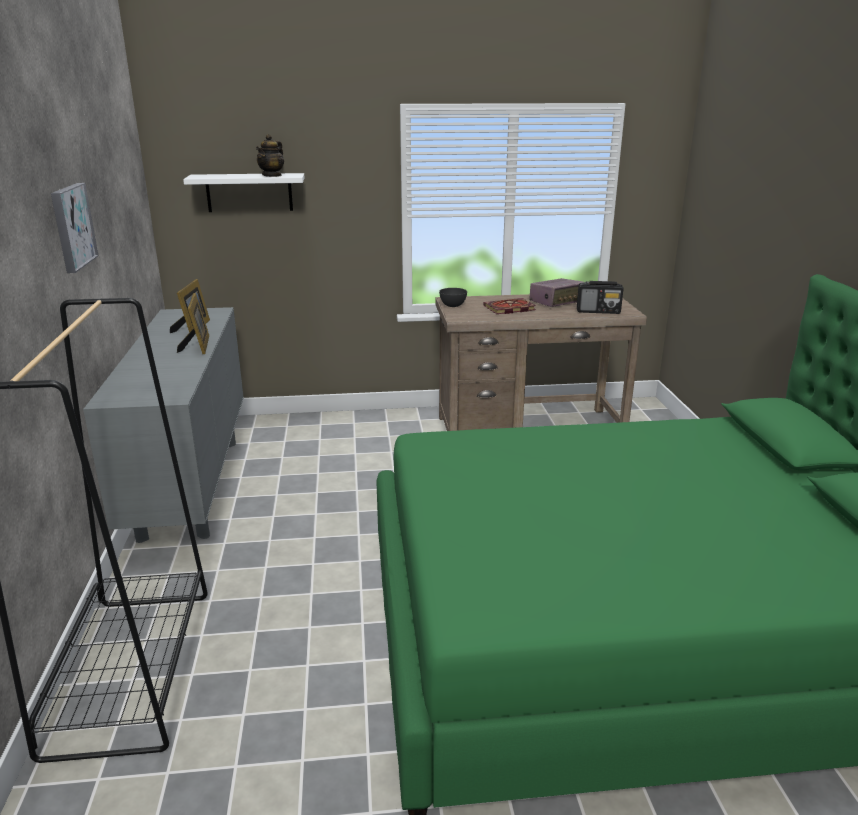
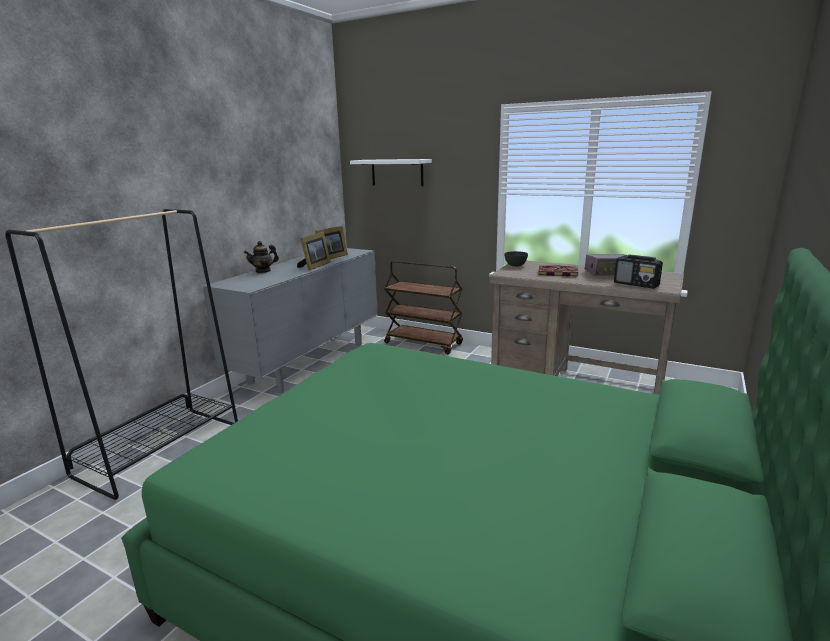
camera: 35 degrees right, 5 degrees down
(72, 226) = (223, 175): picture -> none
(272, 175) = (405, 159): teapot -> teapot (263, 271)
(317, 422) = (424, 343): none -> brown cart

